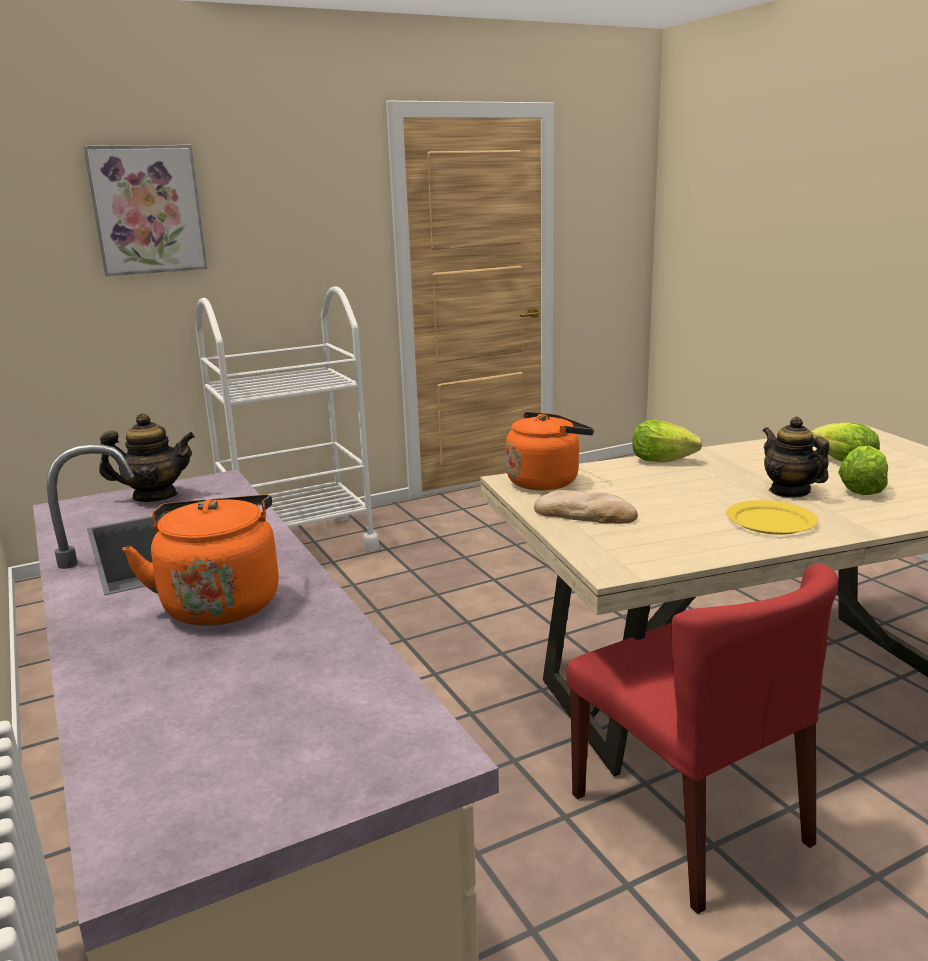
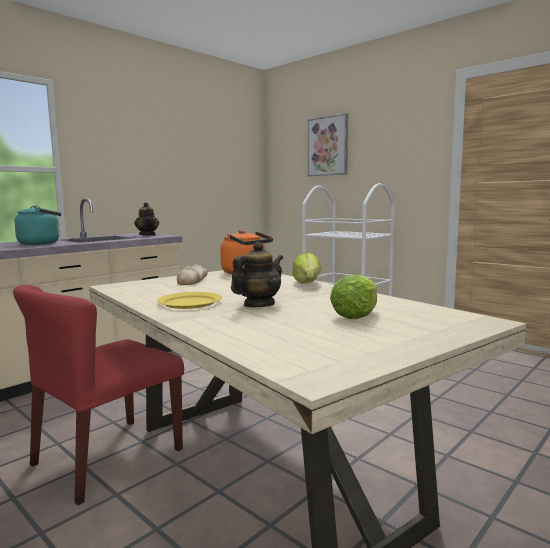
camera: 70 degrees right, 10 degrees down
(221, 602) = (42, 243): orange kettle -> turquoise kettle
(861, 489) = (278, 319): lettuce -> none

